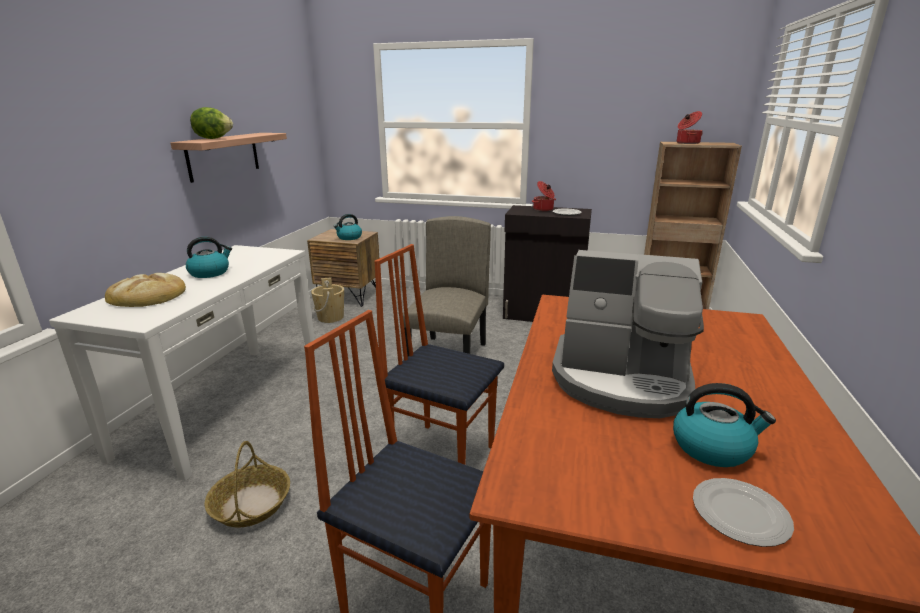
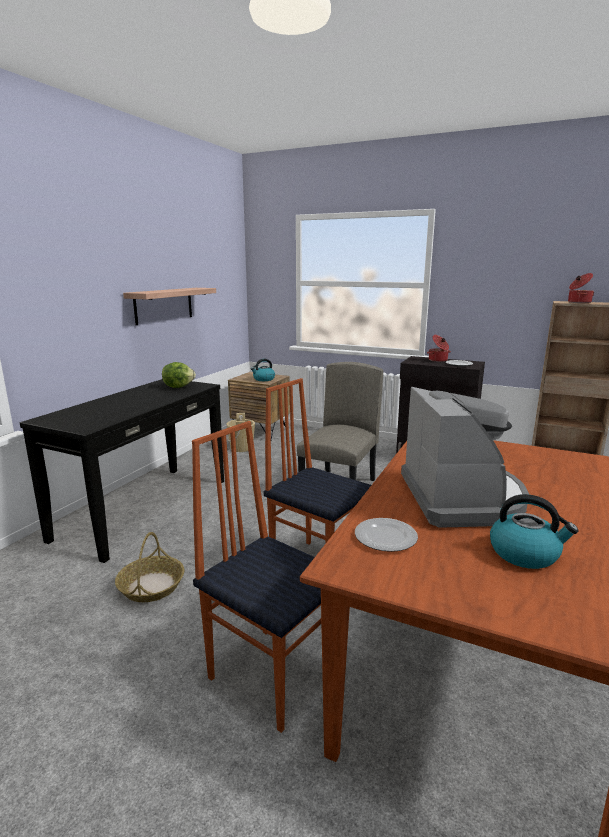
camera: 10 degrees right, 5 degrees down
(148, 296) = (92, 410): bread -> none
(210, 273) = (142, 397): kettle -> none
(213, 138) = (156, 291): lettuce -> lettuce (178, 387)
(226, 403) = (144, 508): white console table -> black console table
(621, 380) = (462, 498): coffee machine -> coffee machine turned 120 degrees counterclockwise
(740, 514) = (528, 601): plate -> plate (386, 537)

